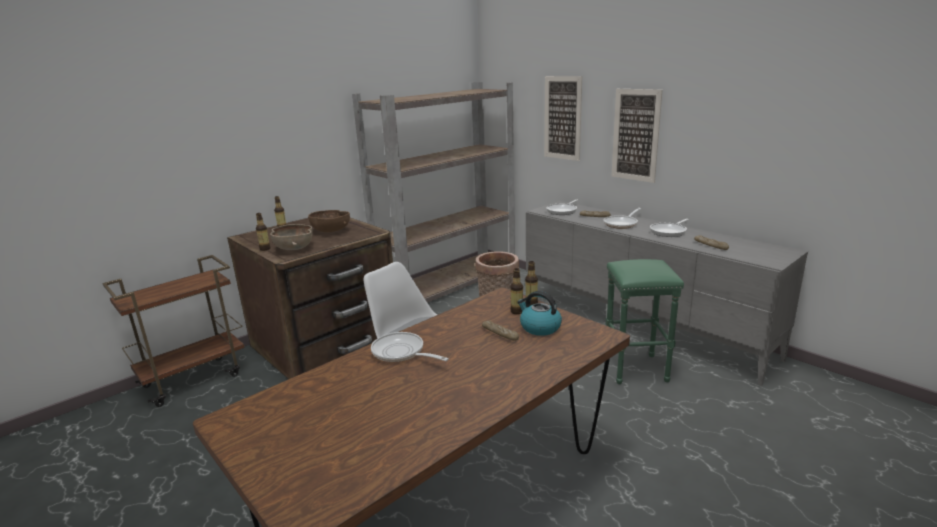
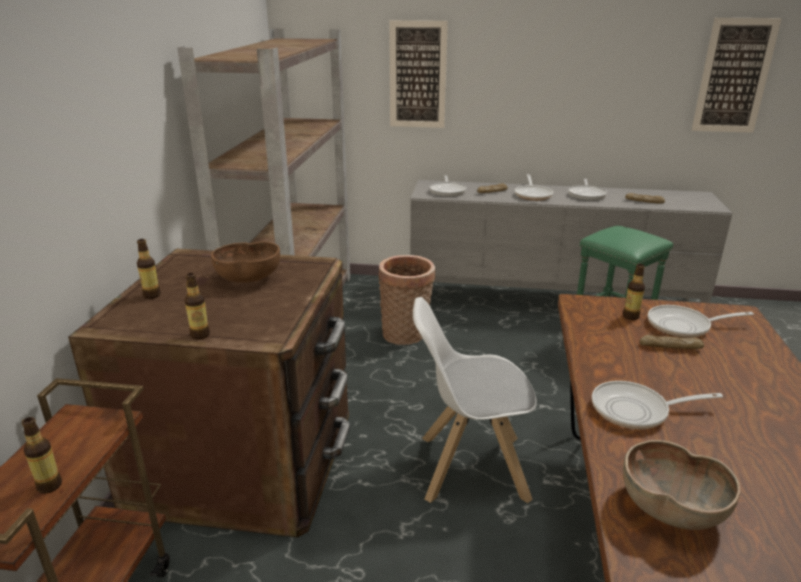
camera: 40 degrees left, 5 degrees up
(294, 249) = (252, 320): brown bowl -> brown bowl (671, 509)
(531, 303) = (623, 303): bottle -> bottle (49, 486)
(539, 327) = (683, 326): kettle -> frying pan
(635, 135) = (523, 91): picture -> picture (734, 76)

